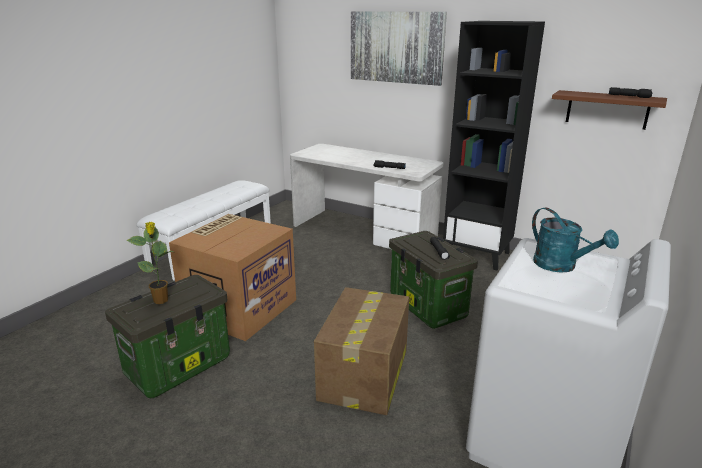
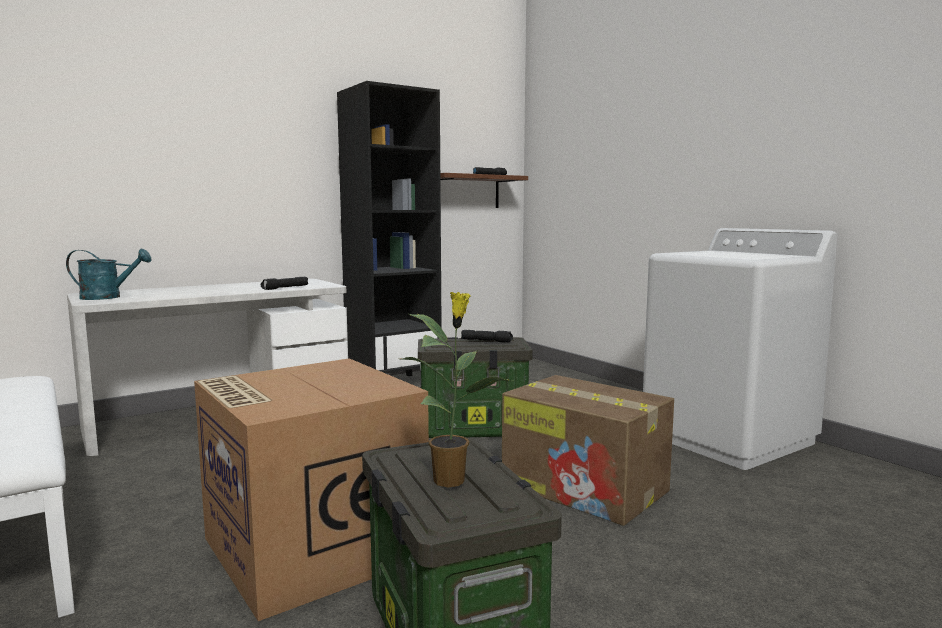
camera: 65 degrees left, 15 degrees down
(396, 47) = (214, 120): picture -> none
(561, 266) = (720, 254): turquoise watering can -> turquoise watering can (108, 297)

